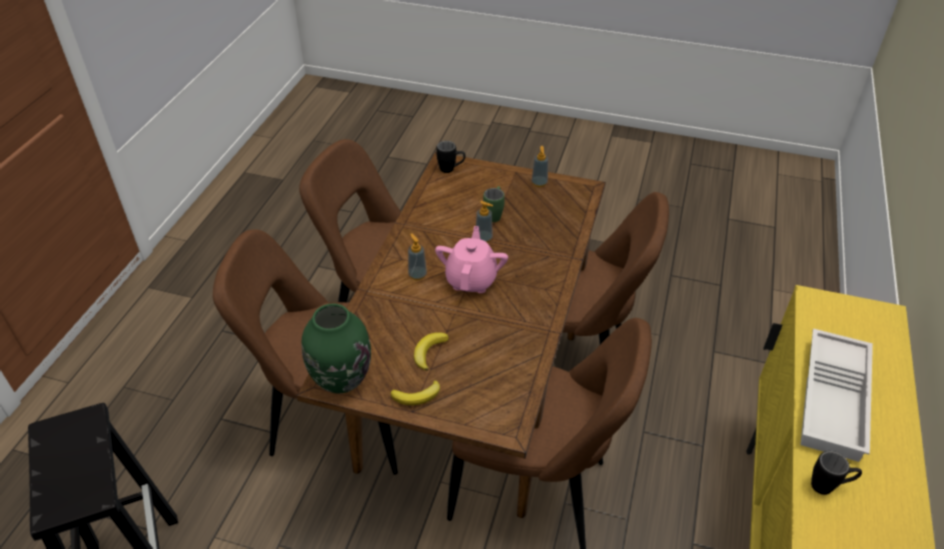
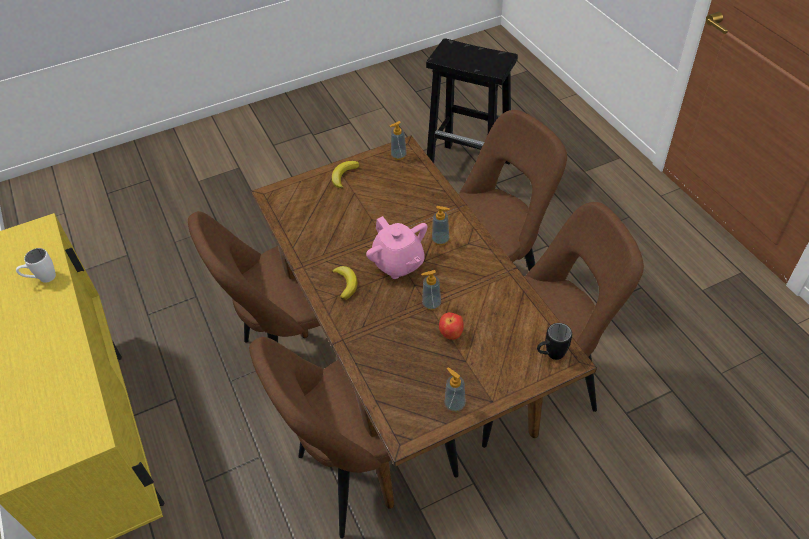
camera: 140 degrees right, 5 degrees up
(341, 378) = (398, 155): green vase -> soap dispenser
(429, 352) = (367, 200): banana -> banana (346, 283)
(494, 214) = (451, 334): green mug -> apple
(829, 487) = (42, 279): black mug -> white mug
(835, 400) = (49, 344): white tray -> none

